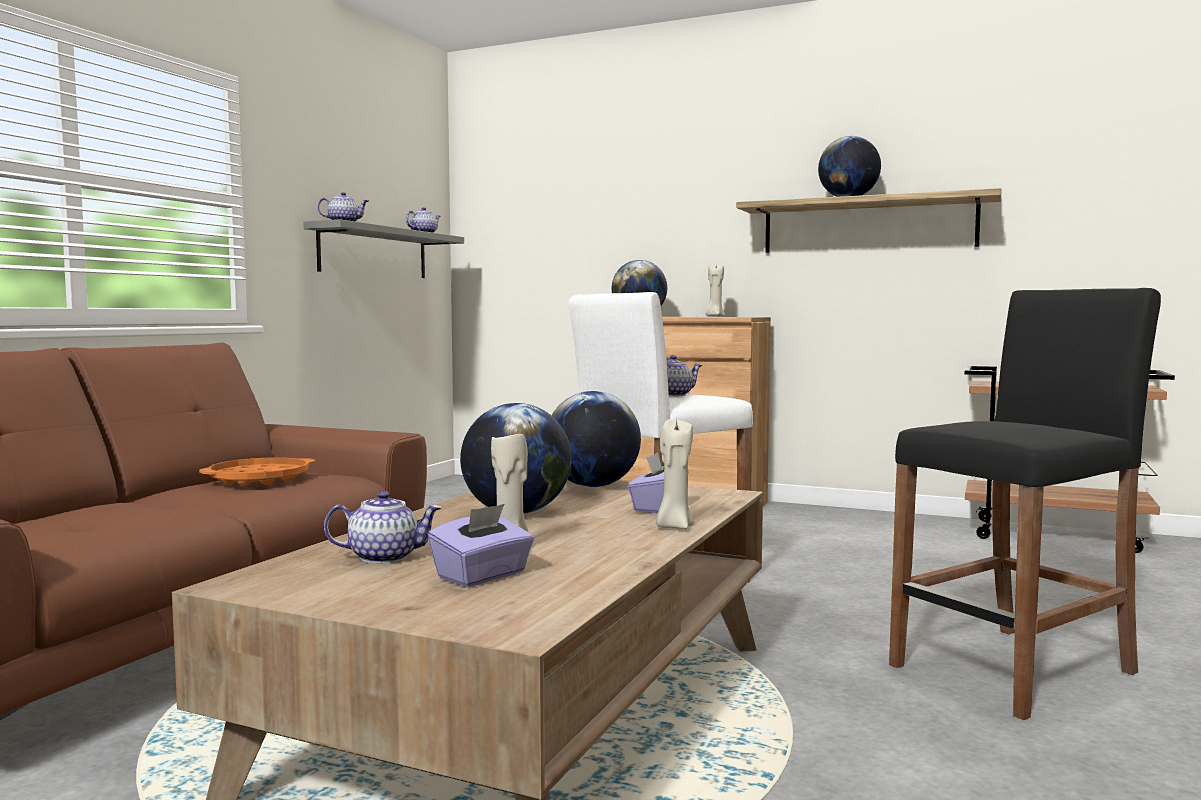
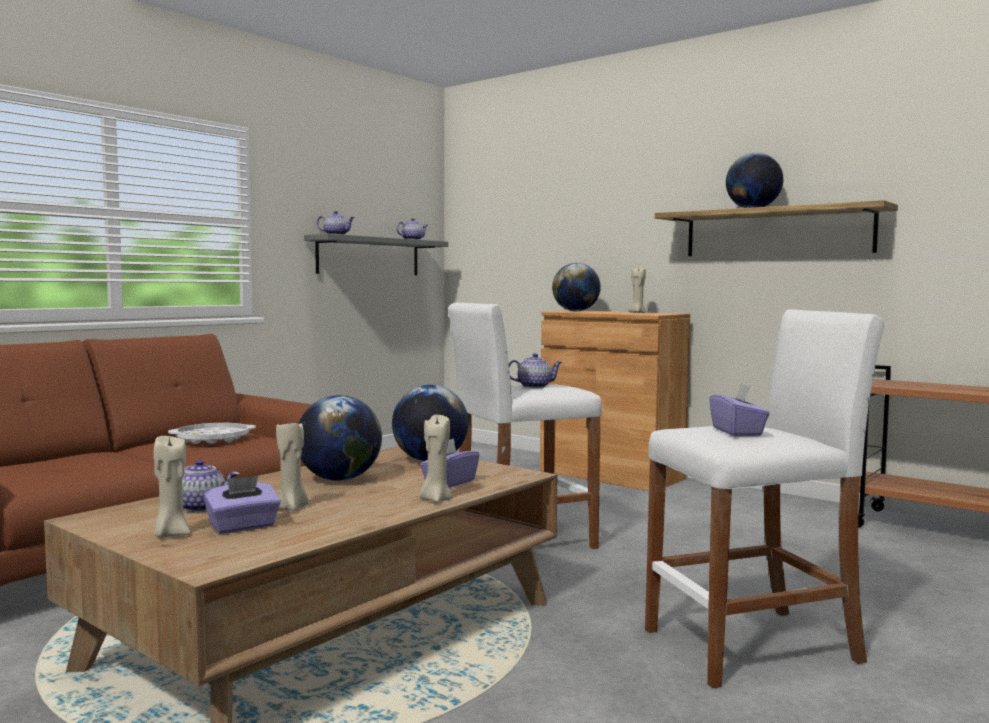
camera: 15 degrees right, 0 degrees up
(259, 479) = (213, 439): orange tray -> white tray
(397, 594) = (171, 534): none -> beige candle
(1010, 425) = (737, 432): none -> purple tissue box
(1014, 669) = (752, 646): black stool -> white stool

